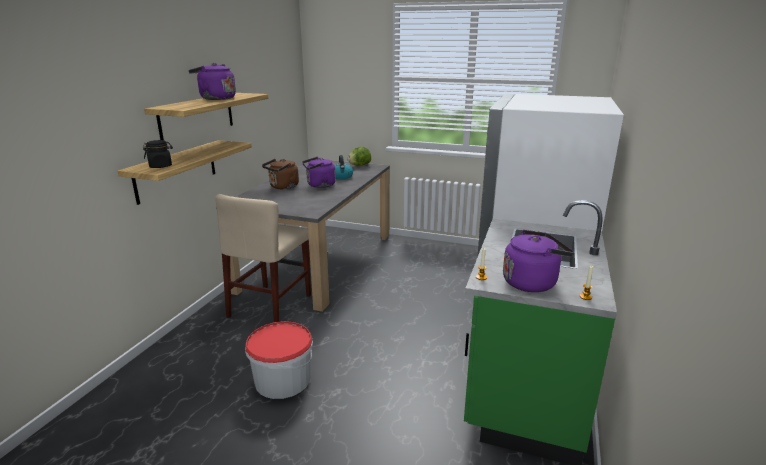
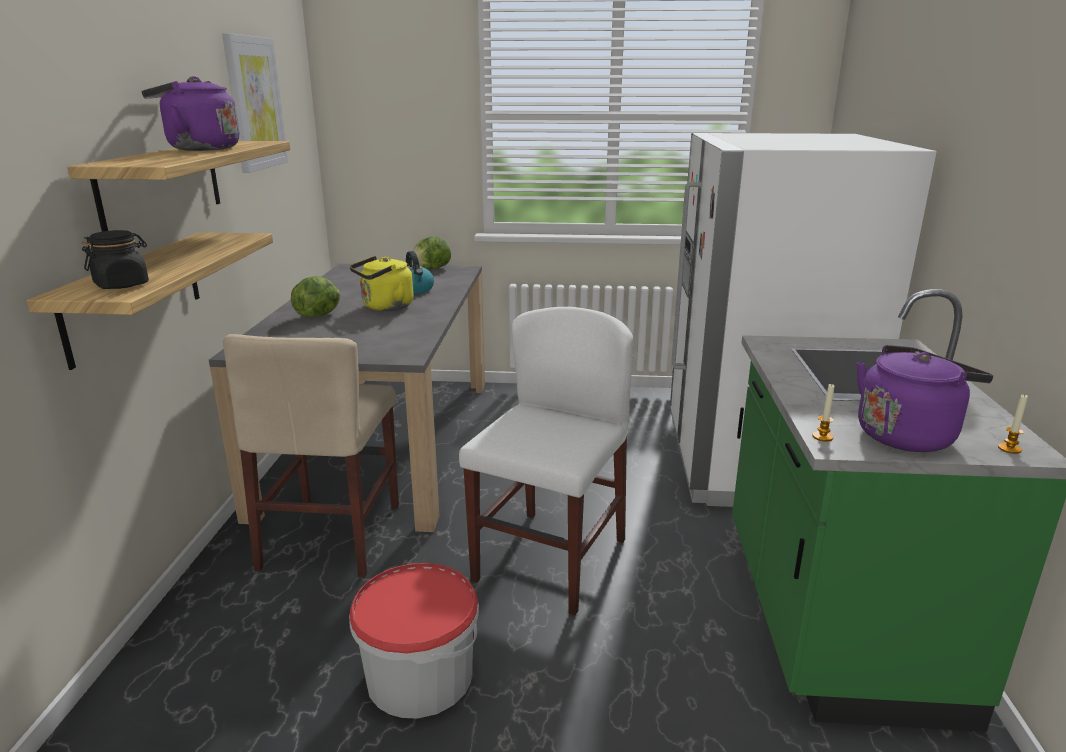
camera: 15 degrees left, 0 degrees up
(261, 71) = (255, 103): none -> picture
(283, 187) = (319, 315): brown kettle -> lettuce
(319, 185) = (385, 307): purple kettle -> yellow kettle
(377, 335) = (550, 560): none -> white chair

